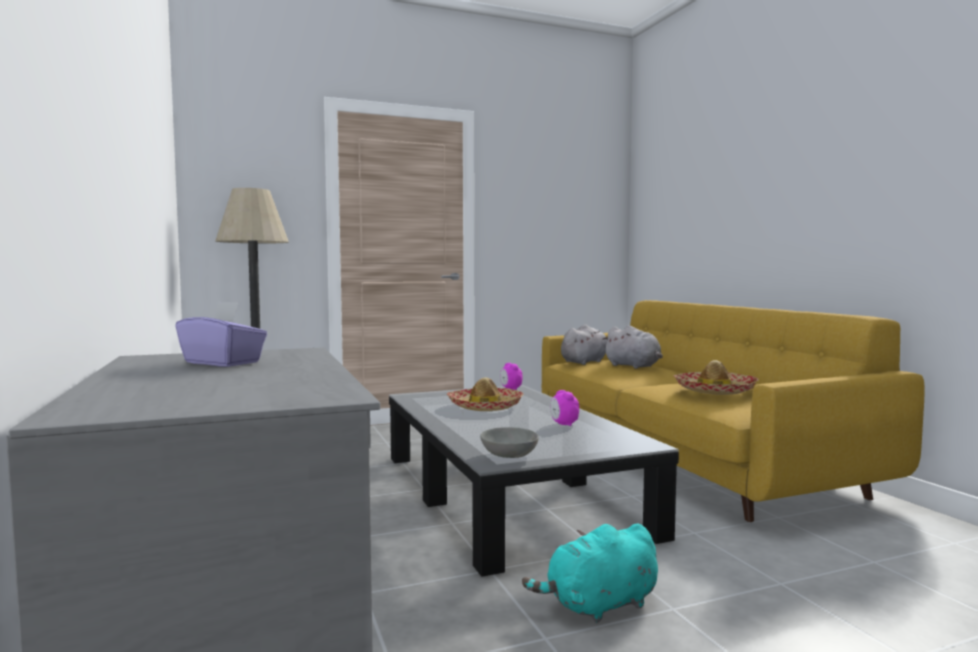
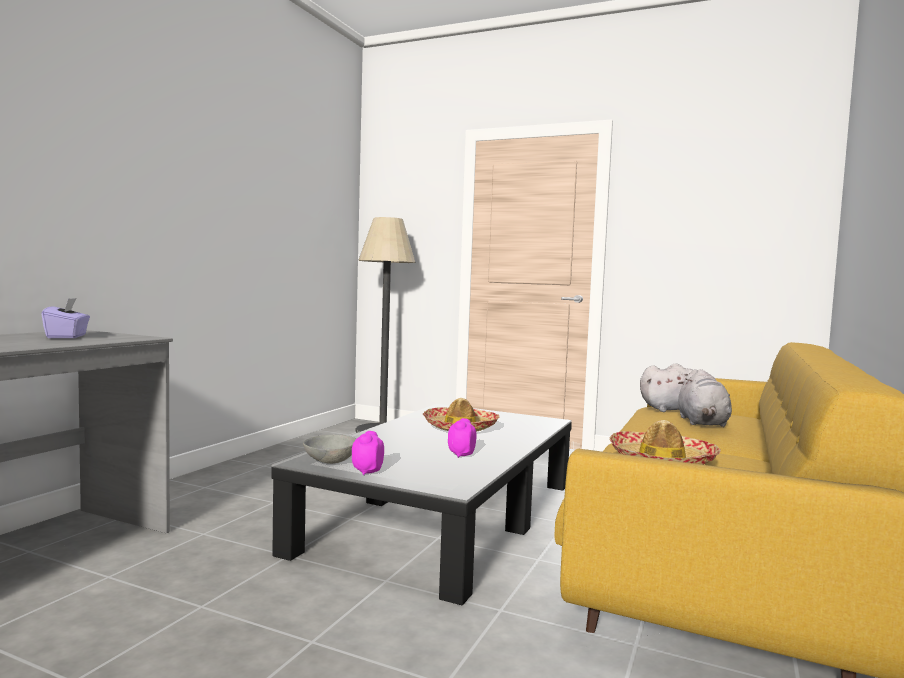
camera: 45 degrees right, 0 degrees up
(510, 389) = (542, 420): alarm clock -> alarm clock (367, 472)
(599, 605) = (278, 610): turquoise plush toy -> none

